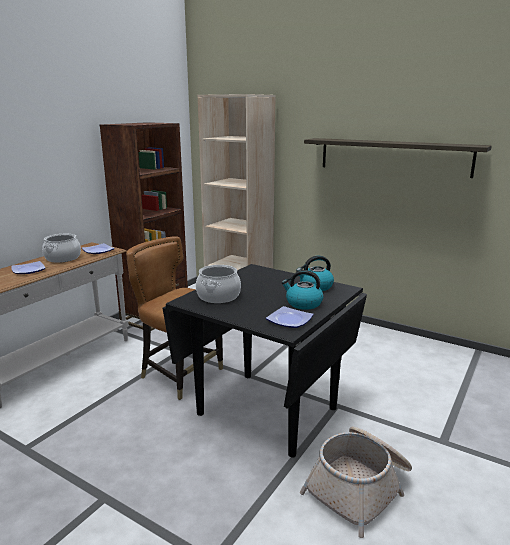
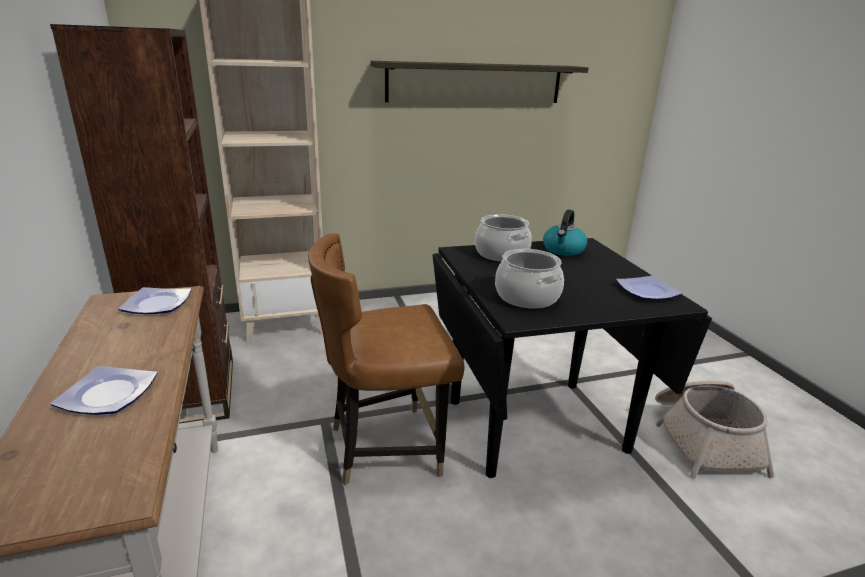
camera: 50 degrees left, 5 degrees up
(62, 258) = (118, 342): cooking pot -> cooking pot (501, 254)
(303, 303) = (605, 270): kettle -> none

